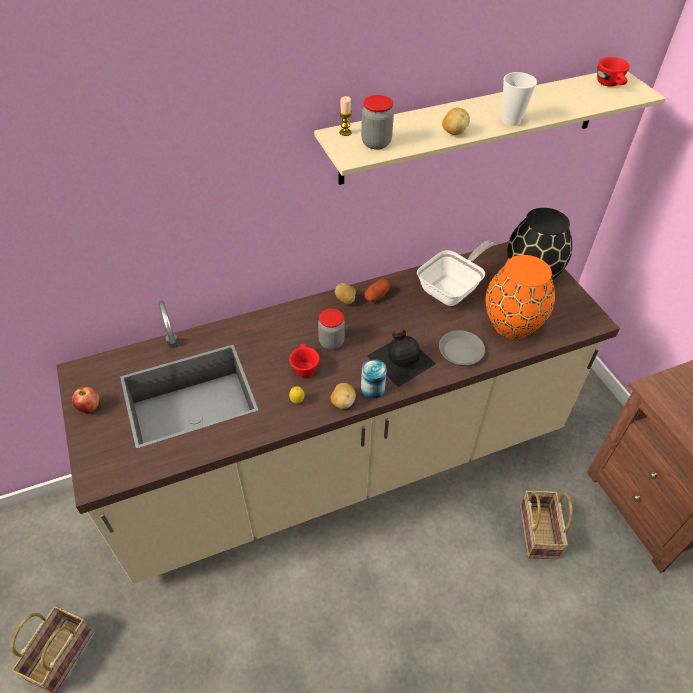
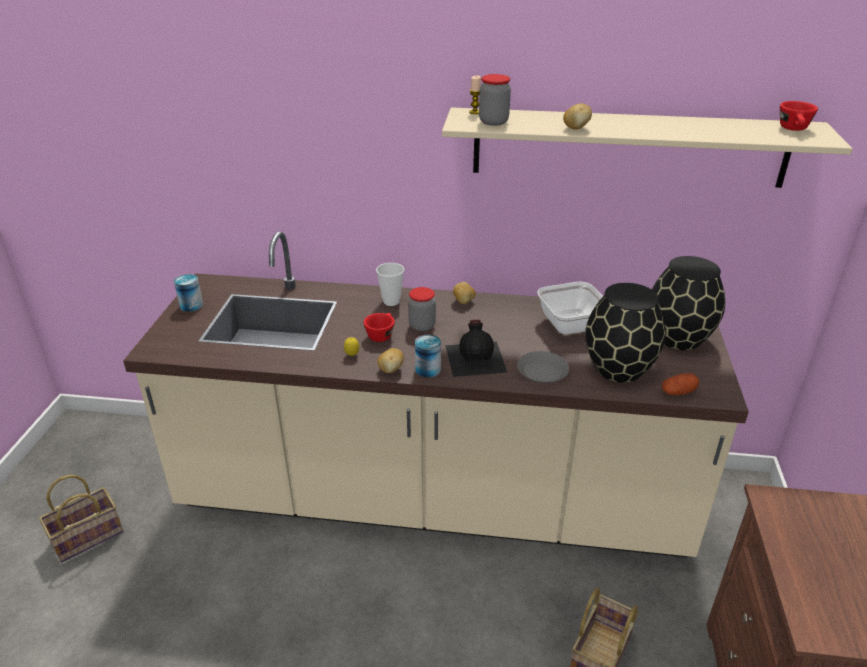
camera: 30 degrees right, 15 degrees down
(90, 408) = (191, 305): apple -> can
(377, 296) = (496, 307): potato -> potato (678, 392)
(511, 121) = (645, 132): cup -> cup (391, 301)
(511, 323) = (618, 368): orange vase -> black vase

